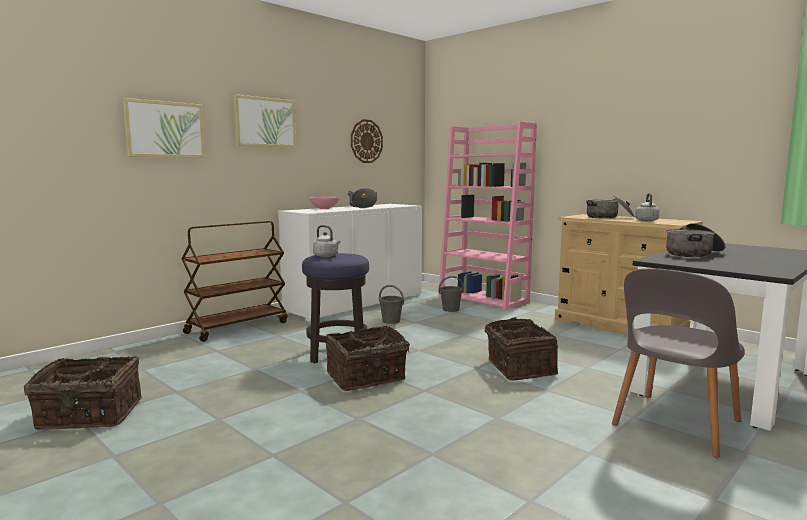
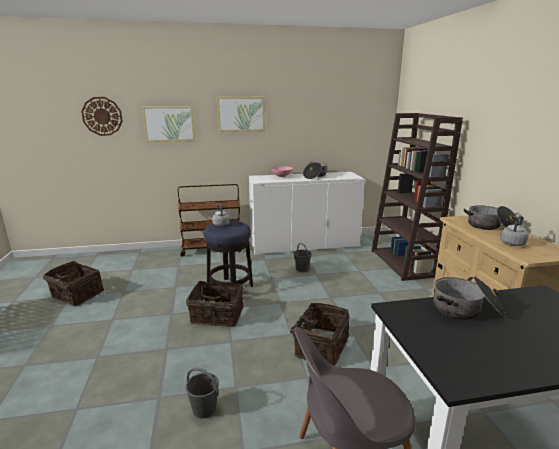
camera: 35 degrees right, 10 degrees up
(366, 141) = (331, 122): wall clock -> wall clock (102, 116)
(450, 309) = (359, 268): grey bucket -> grey bucket (204, 409)
(484, 299) = (403, 263): pink bookcase -> brown bookcase

